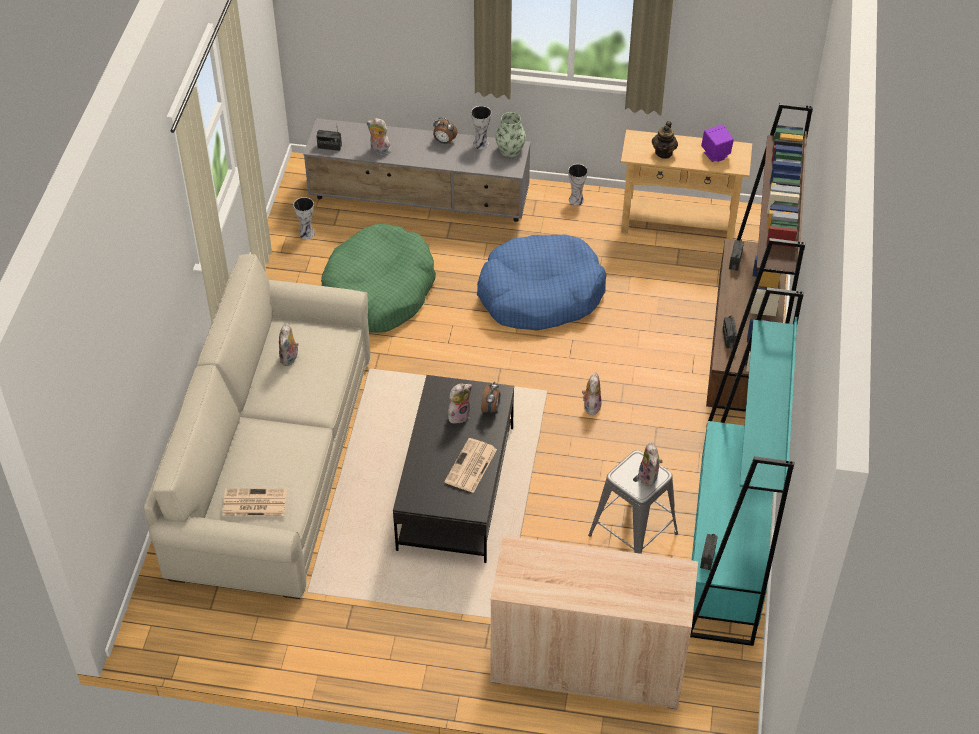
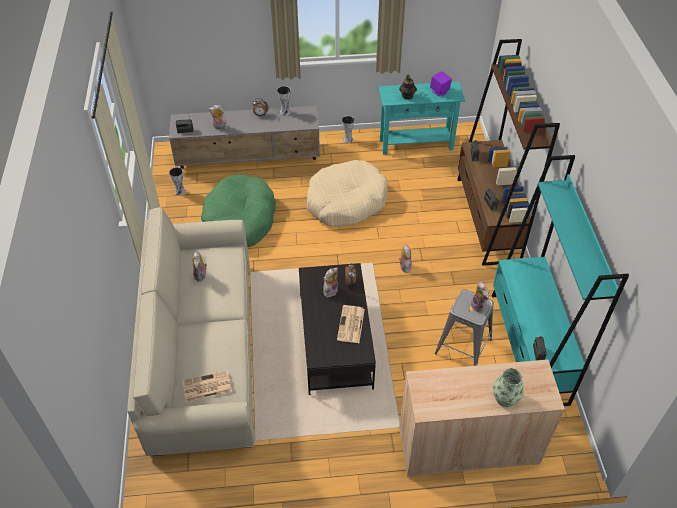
camera: 15 degrees left, 0 degrees up
(510, 150) = (305, 112): vase -> vase (505, 398)
(540, 294) = (346, 202): blue dog bed -> beige dog bed
(678, 226) = (416, 144): beige console table -> turquoise console table

